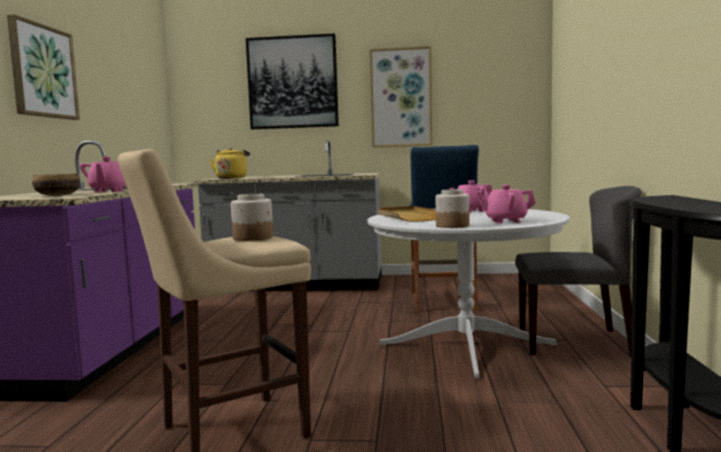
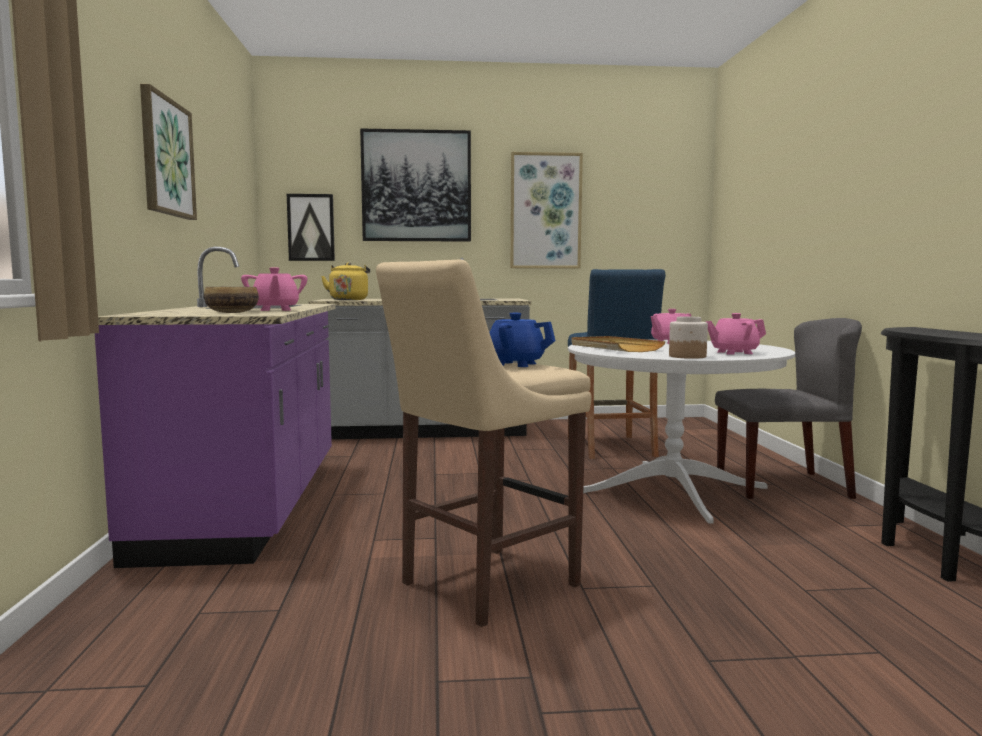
camera: 10 degrees left, 0 degrees up
(211, 120) = (311, 227): none -> picture
(253, 238) = (514, 364): jar -> blue teapot

